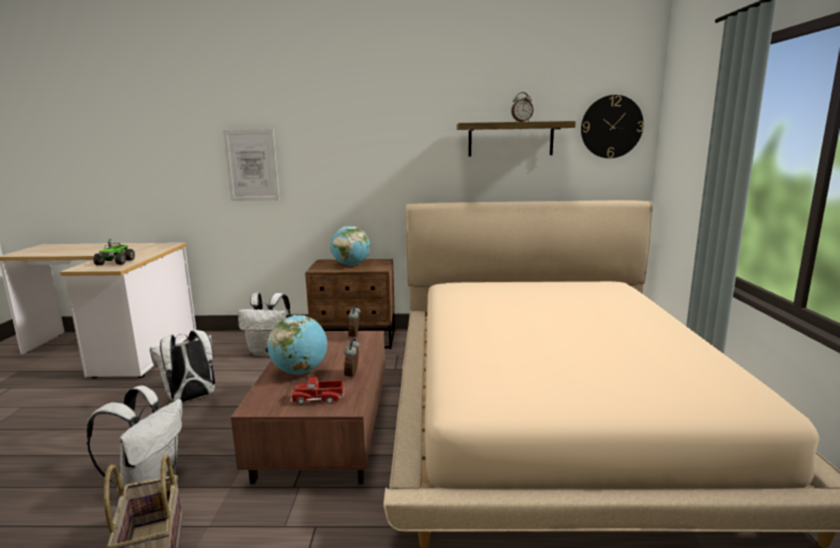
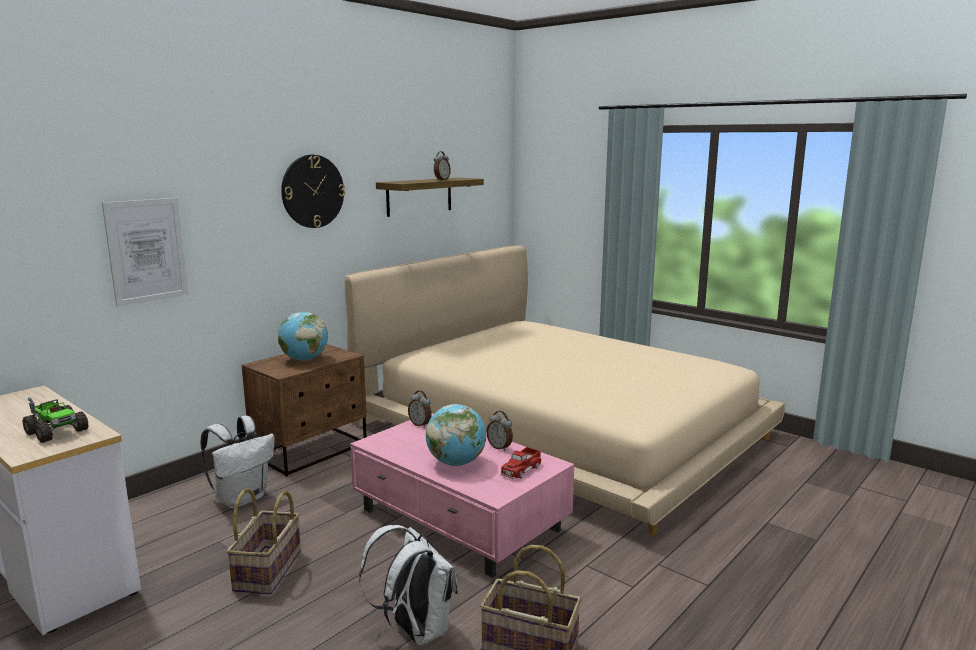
camera: 50 degrees left, 0 degrees up
(191, 399) = (269, 571): white backpack -> basket
(324, 430) = (460, 521): brown coffee table -> pink coffee table
(611, 127) = (487, 181): wall clock -> wall clock (312, 191)

